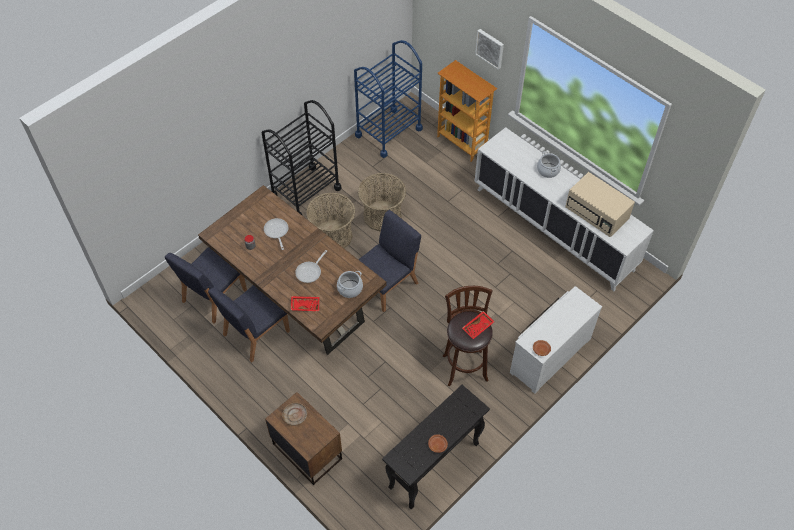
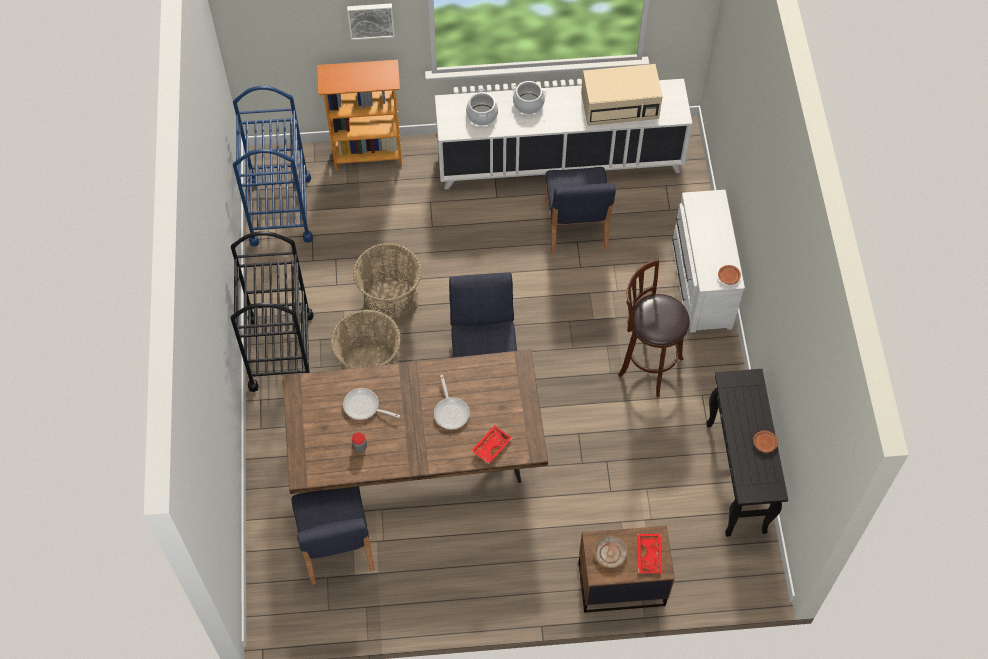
camera: 50 degrees left, 5 degrees up
(255, 333) = (427, 535): blue chair -> blue chair (575, 226)
(350, 288) = (508, 389): cooking pot -> cooking pot (482, 115)
(478, 327) = (666, 308): red tray -> red tray (649, 555)

